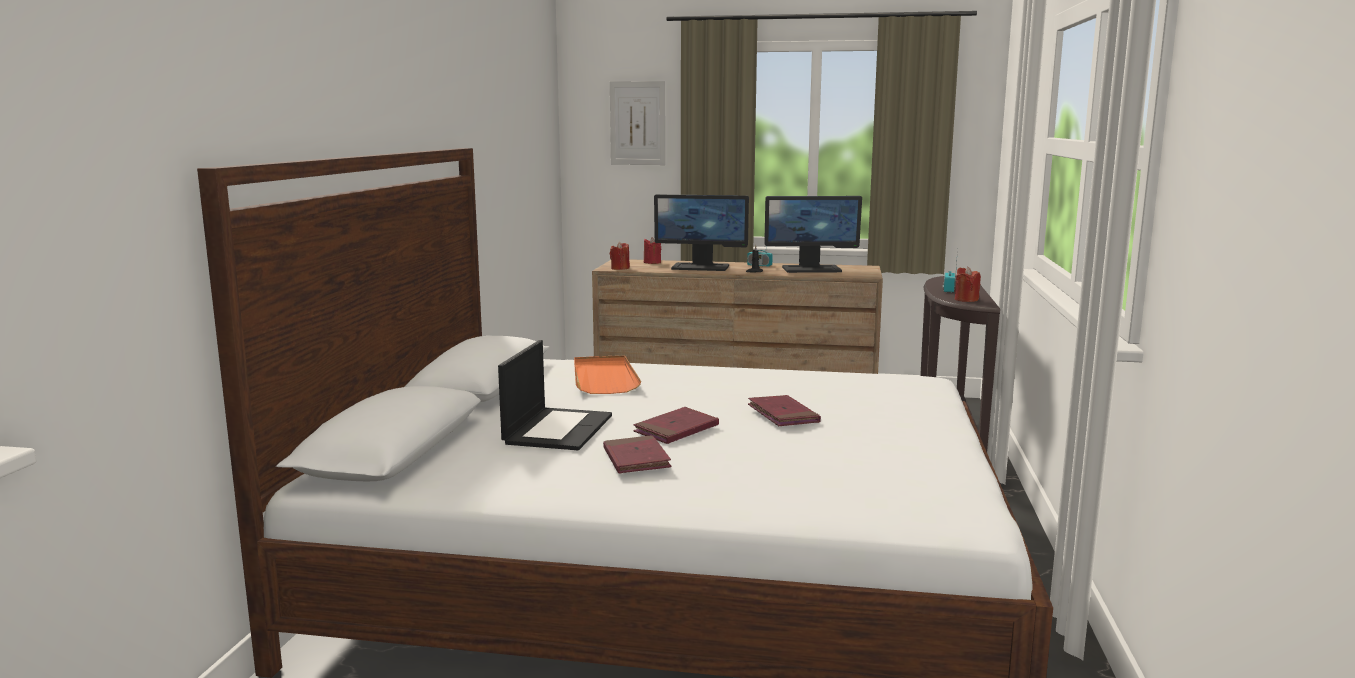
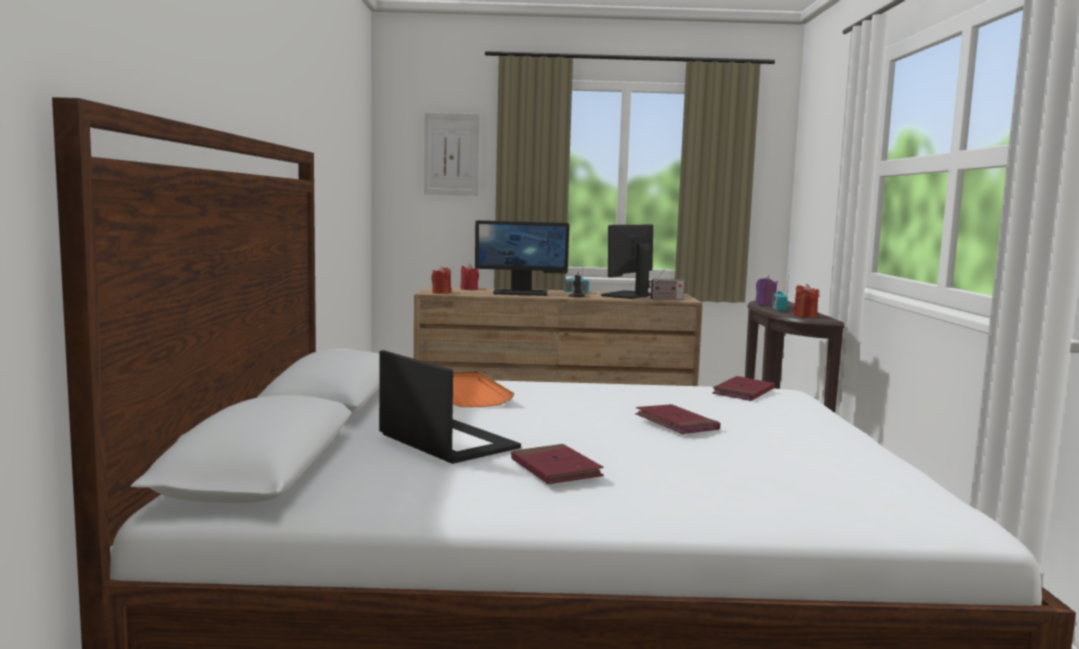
camera: 10 degrees left, 5 degrees down
(558, 429) = (446, 441): laptop -> laptop turned 45 degrees counterclockwise
(676, 430) = (578, 439): red book -> red book (743, 392)
(811, 269) = (628, 295): monitor -> monitor turned 135 degrees clockwise
(846, 274) = (665, 299): none -> radio
(940, 283) = (765, 305): none -> purple candle

